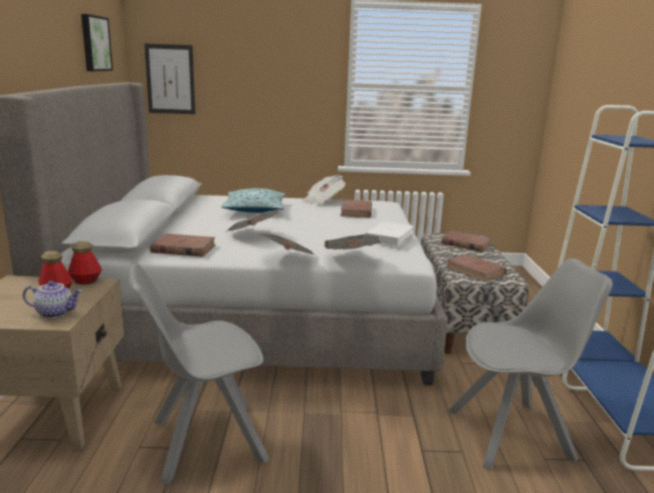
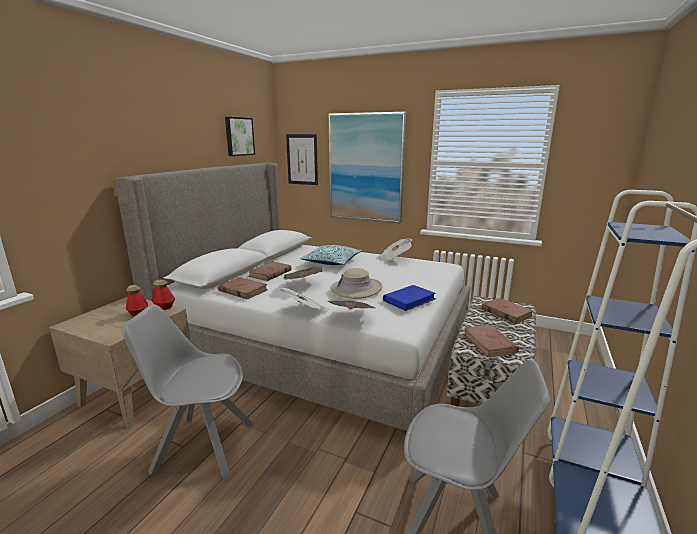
camera: 25 degrees right, 0 degrees up
(56, 312) = (119, 330): teapot -> none
(264, 91) = (365, 168): none -> picture
(322, 232) = (356, 289): none -> beige hat
(356, 211) = (410, 271): brown book -> brown book (270, 273)
(389, 236) = (409, 300): white book -> blue book

